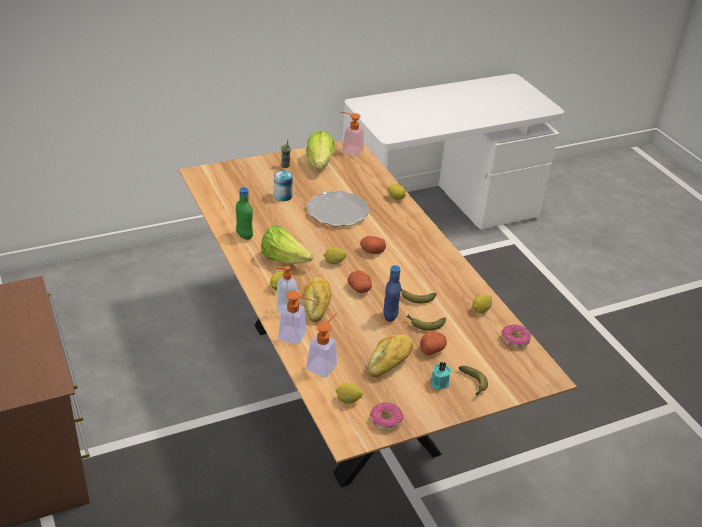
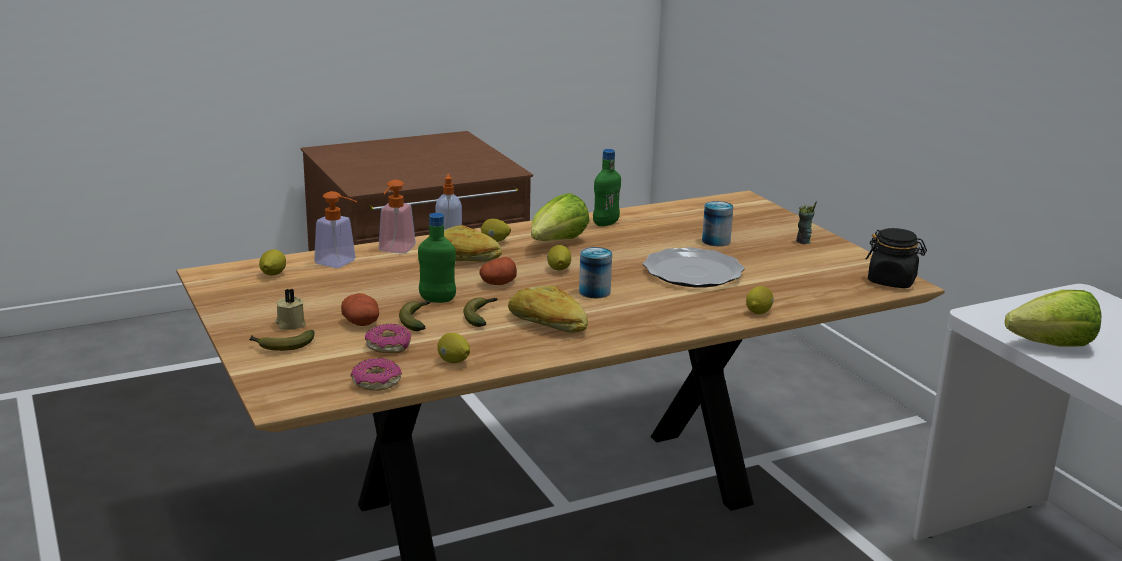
camera: 90 degrees right, 15 degrees down
(320, 163) = (828, 262): lettuce -> lettuce (1053, 345)
(349, 150) = (892, 281): soap dispenser -> black jar
(371, 251) = (594, 292): potato -> can
(385, 420) = (230, 292): donut -> donut (388, 346)
(390, 316) = (437, 300): blue bottle -> green bottle
(390, 362) = (339, 297): bread -> bread (547, 324)
(438, 383) = (290, 324): turquoise candle -> beige candle

